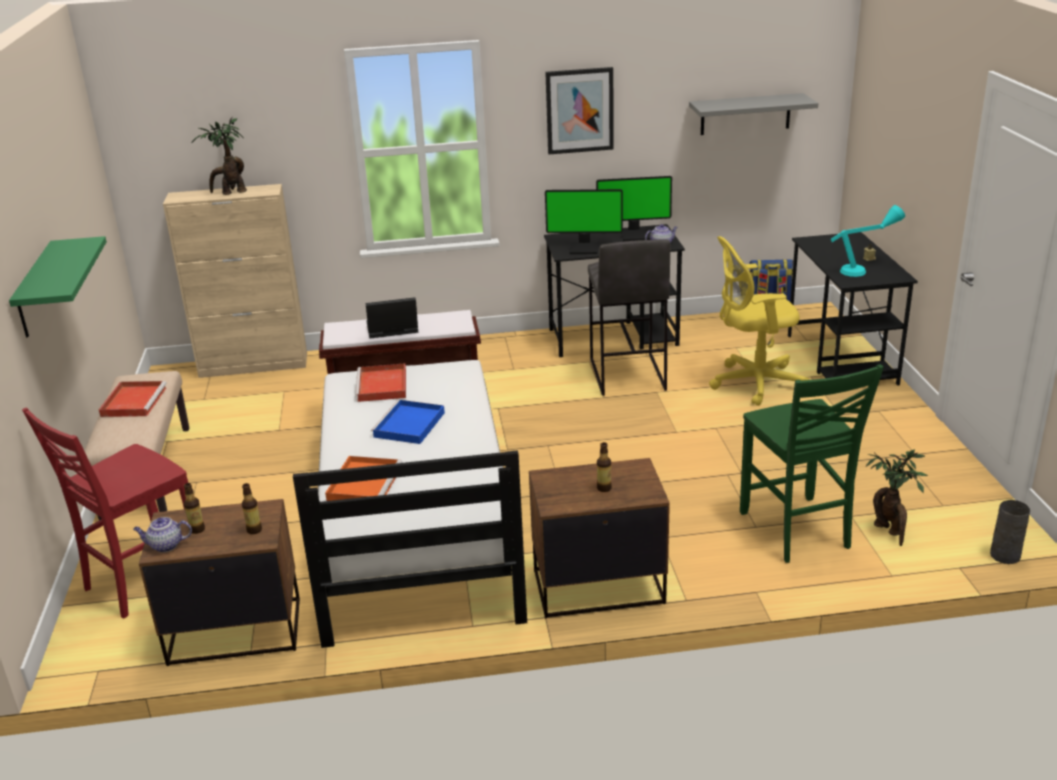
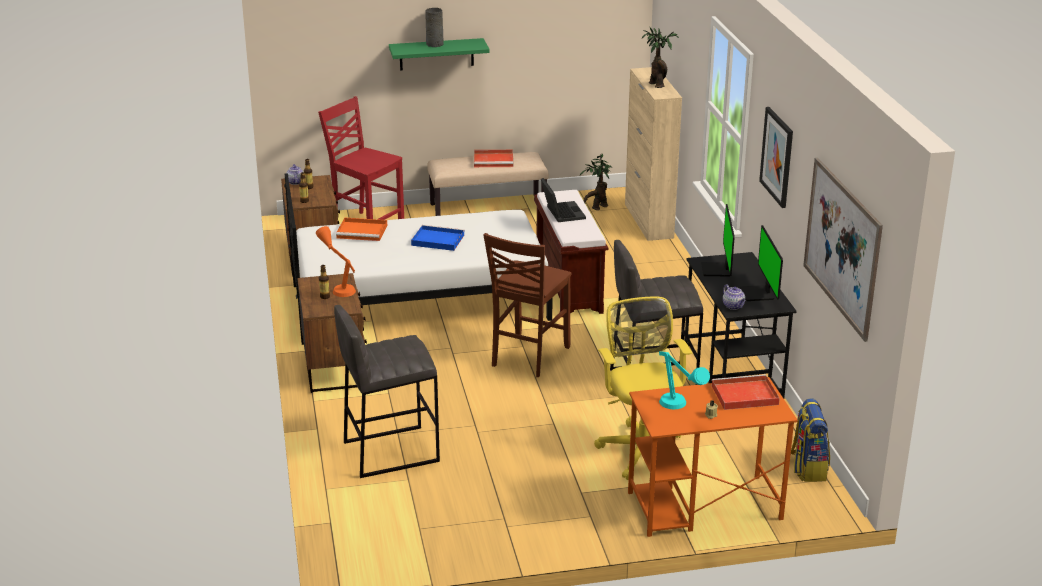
camera: 85 degrees right, 0 degrees up
(382, 386) = (496, 227): red tray -> red tray (743, 395)
(572, 479) = (339, 286): none -> orange table lamp
(573, 442) = (528, 357): none -> brown chair
(745, 114) = (841, 246): grey shelf -> picture
(796, 531) = (390, 451): green chair -> grey stool
(841, 360) = (703, 506): black desk -> orange desk
(889, 531) = (383, 495): potted plant -> potted plant (597, 208)
(1004, 555) = (343, 548): grey vase -> grey vase (435, 44)

